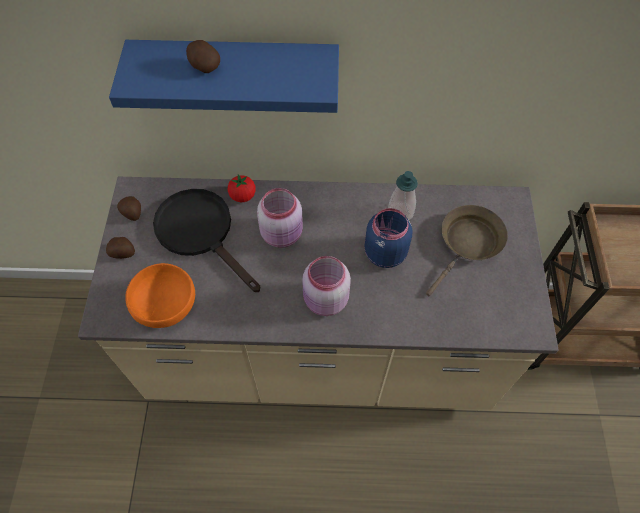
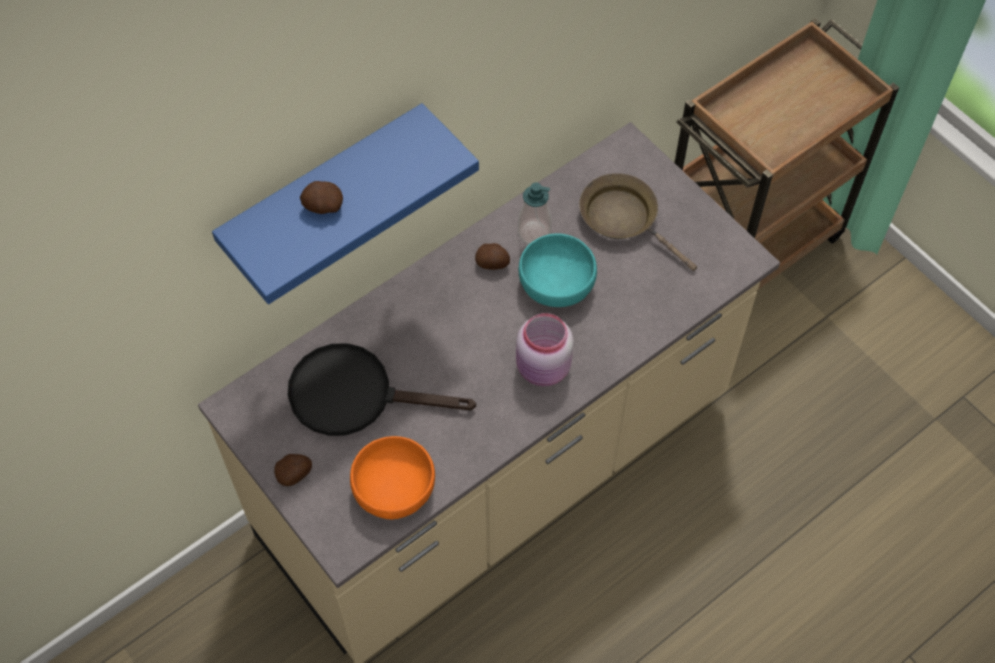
camera: 40 degrees left, 0 degrees up
(132, 214) = (260, 429): potato -> potato (493, 263)
(242, 196) = (360, 327): tomato -> none
(283, 234) = (440, 335): pink jar -> none
(383, 253) = (555, 284): blue jar -> turquoise bowl
(468, 244) = (624, 219): brown frying pan -> brown frying pan turned 45 degrees counterclockwise

